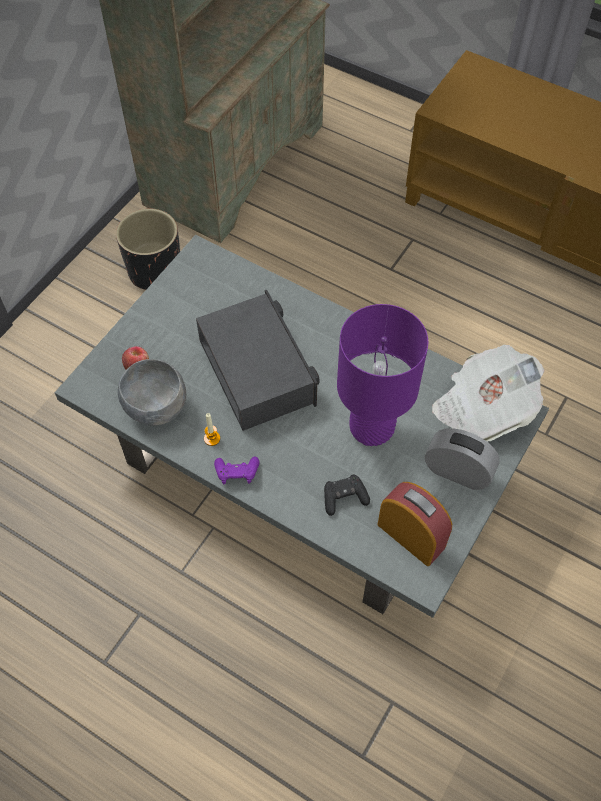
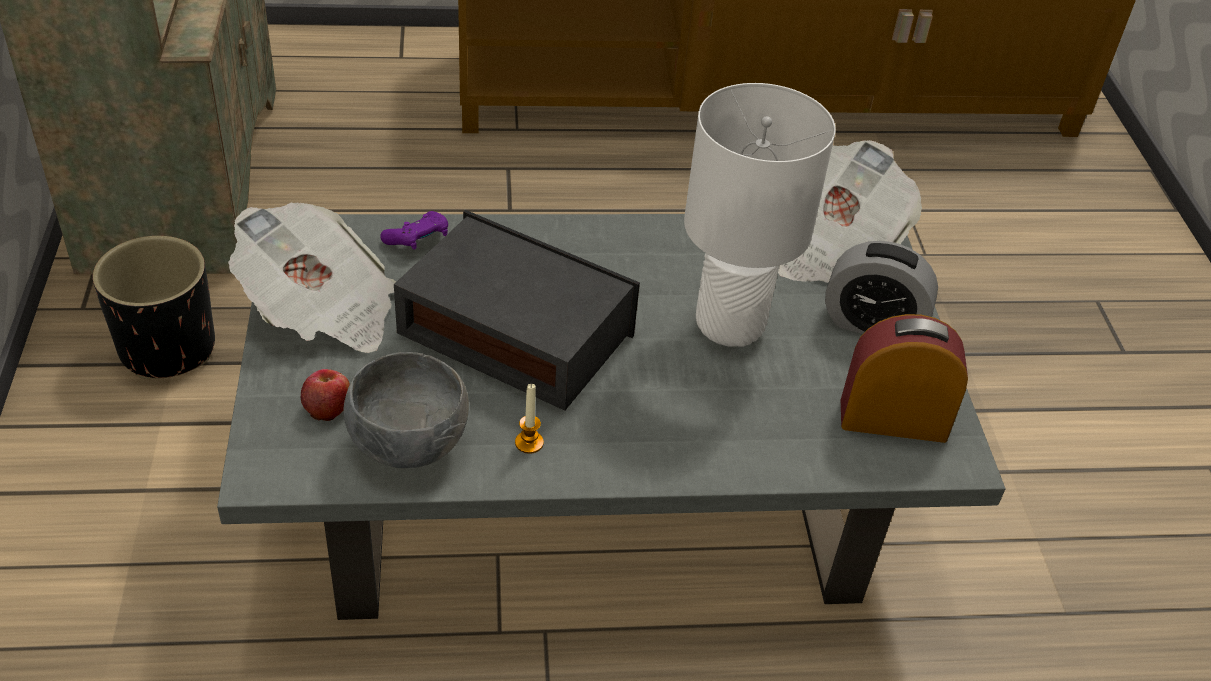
camera: 40 degrees left, 15 degrees down
(176, 307) = (321, 310): none -> newspaper
(237, 474) = (606, 467): purple game controller -> purple game controller (418, 241)
(344, 498) = (773, 421): black game controller -> none
(371, 429) = (728, 329): purple table lamp -> white table lamp
(457, 471) = (872, 324): alarm clock -> alarm clock turned 150 degrees counterclockwise

